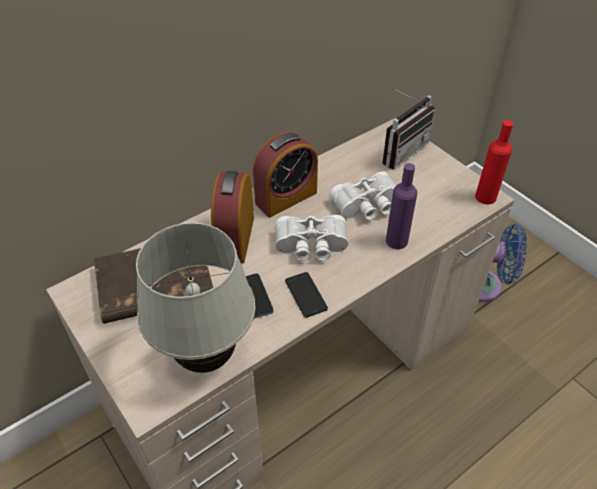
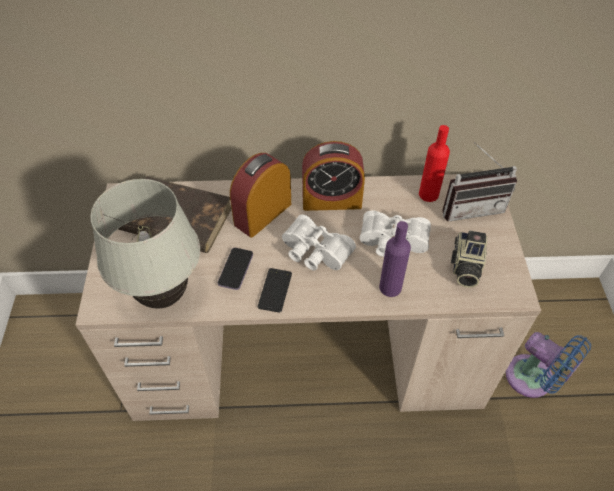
camera: 35 degrees right, 5 degrees up
(436, 196) = (465, 267): none -> camera
(485, 197) = (513, 292): red bottle -> red bottle (428, 194)

